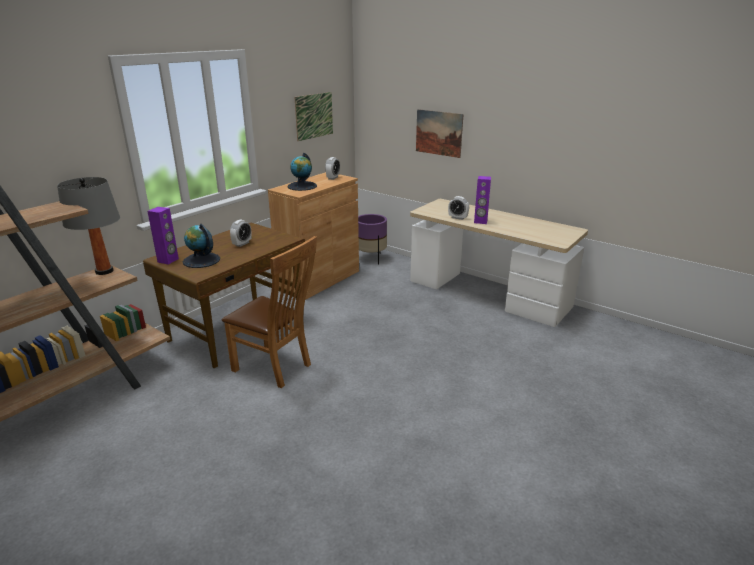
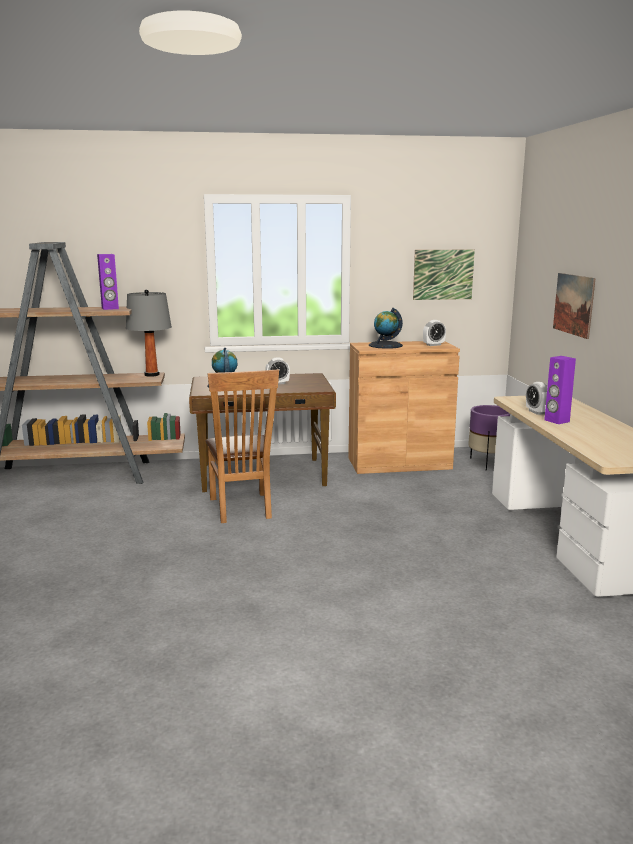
camera: 45 degrees right, 10 degrees down
(168, 260) = (205, 380): purple speaker -> purple speaker (110, 308)

